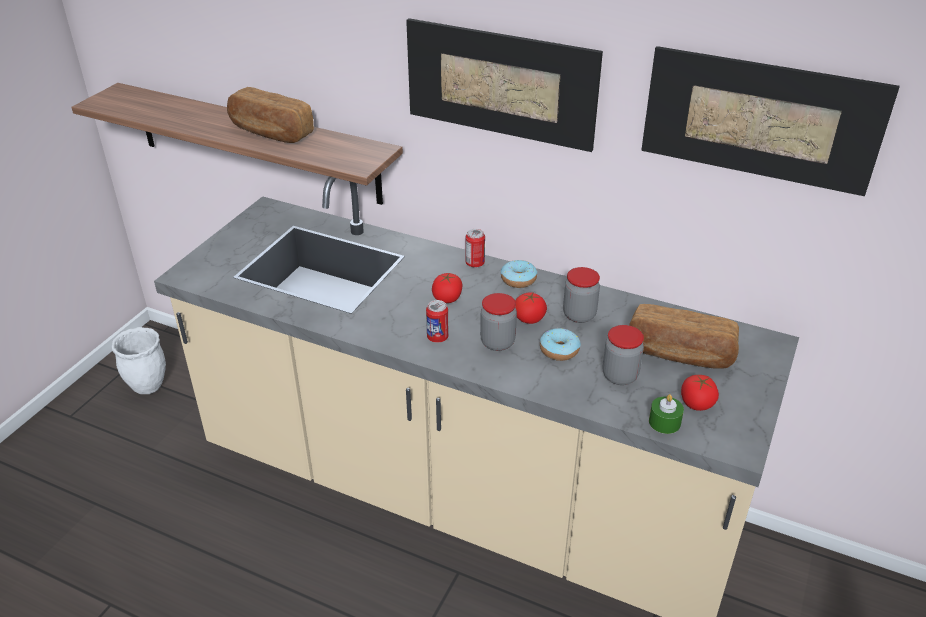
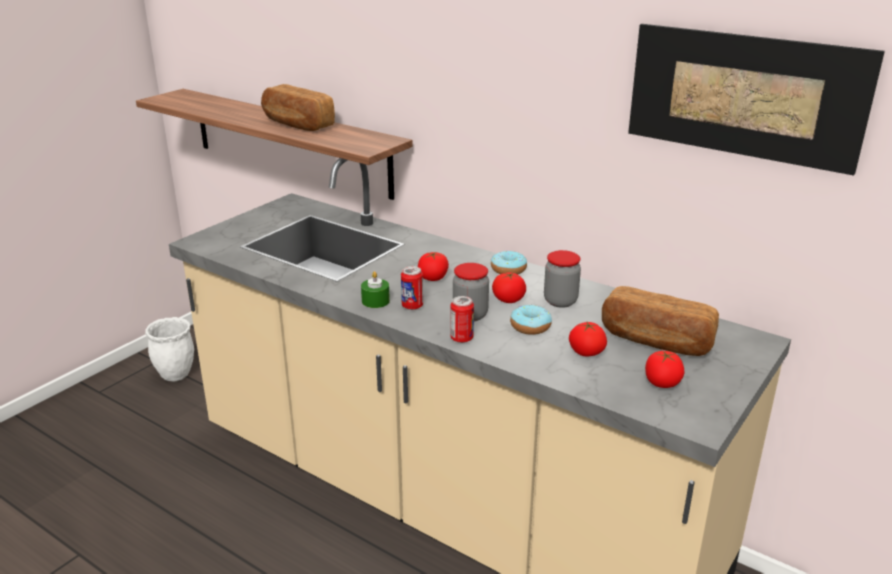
camera: 10 degrees right, 10 degrees down
(475, 263) = (470, 254): can -> can (461, 338)
(500, 83) = (499, 71): picture -> none
(620, 376) = (586, 352): jar -> tomato
(664, 422) = (622, 394): green candle -> green candle (375, 301)

